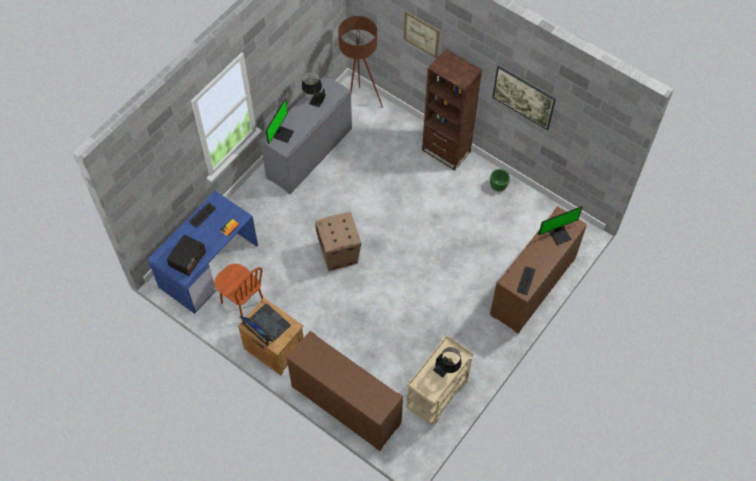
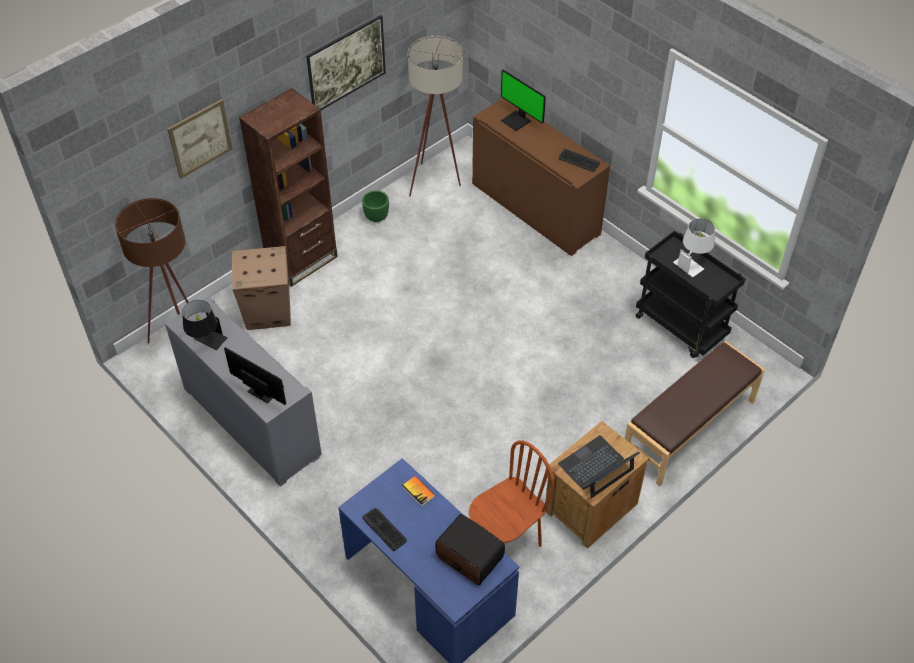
camera: 80 degrees left, 10 degrees down
(339, 255) = (445, 406): cardboard box -> cardboard box (268, 311)
(346, 405) = (689, 428): brown cabinet -> brown bench
(437, 396) = (681, 327): beige cart -> black cart
(447, 369) = (692, 262): black table lamp -> white table lamp
(543, 218) = (436, 183): none -> beige floor lamp
(559, 235) = (517, 121): monitor -> monitor turned 150 degrees clockwise

